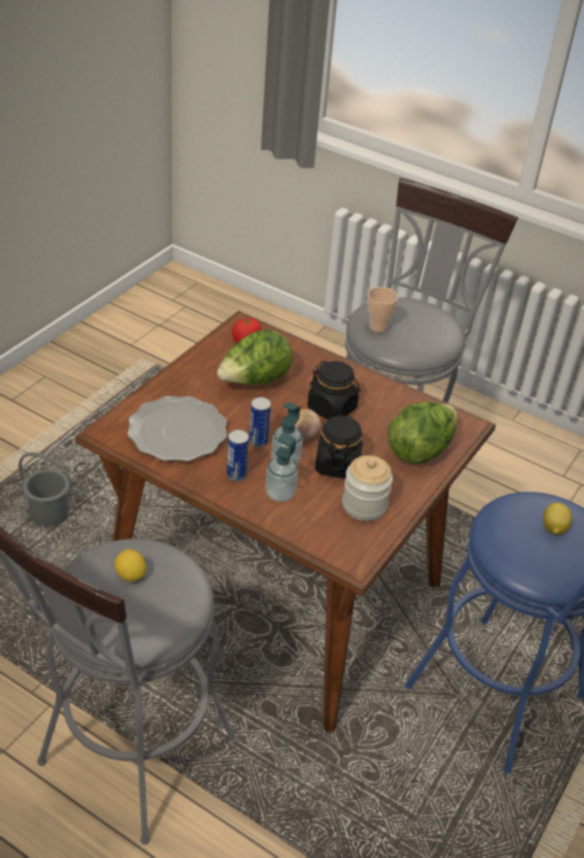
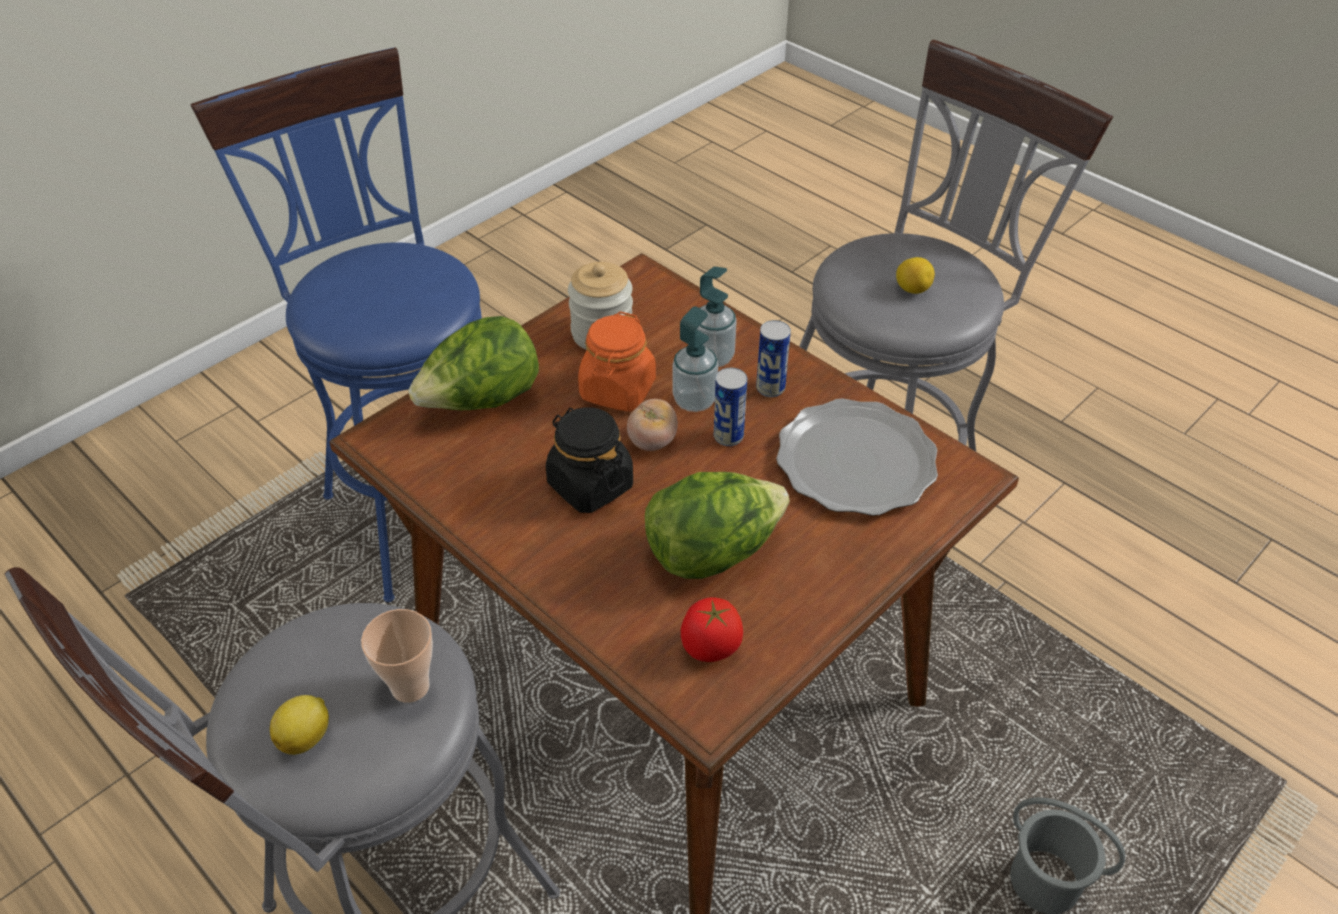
camera: 165 degrees left, 5 degrees up
(337, 465) = (617, 390): black jar -> orange jar
(553, 529) = (366, 292): lemon -> lemon (307, 737)

